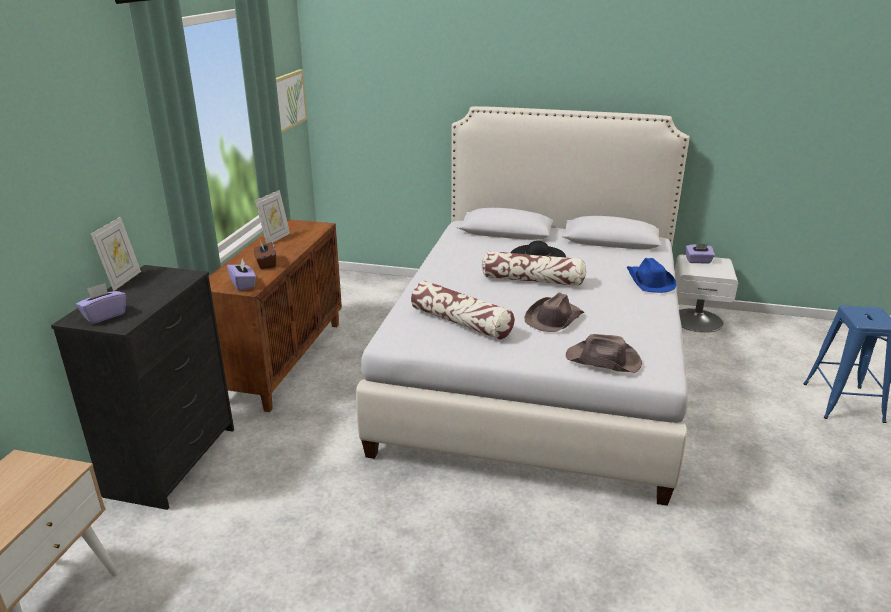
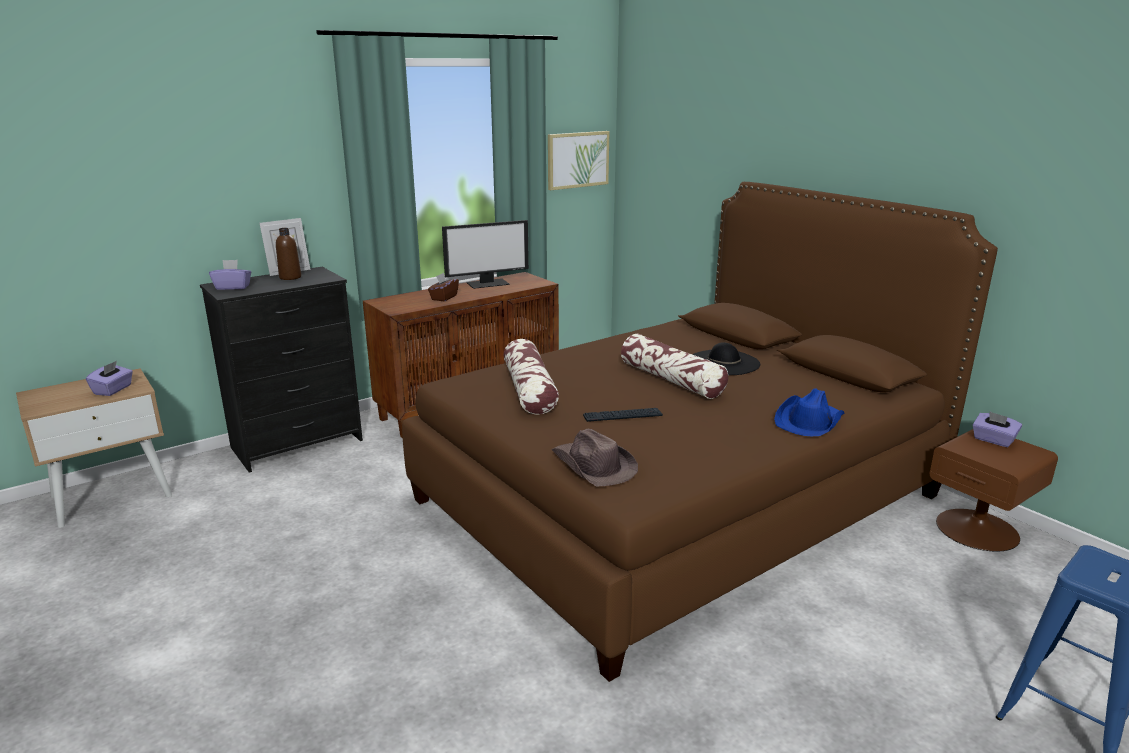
camera: 40 degrees right, 5 degrees down
(142, 286) = (290, 277): none -> brown bottle
(243, 284) = (398, 306): purple tissue box -> purple tissue box (113, 390)
(275, 238) = (488, 283): picture frame -> monitor
(535, 368) = (678, 497): white bed -> brown bed
(553, 318) = (622, 416): brown hat -> keyboard
(697, 320) = (977, 529): white nightstand -> brown nightstand

